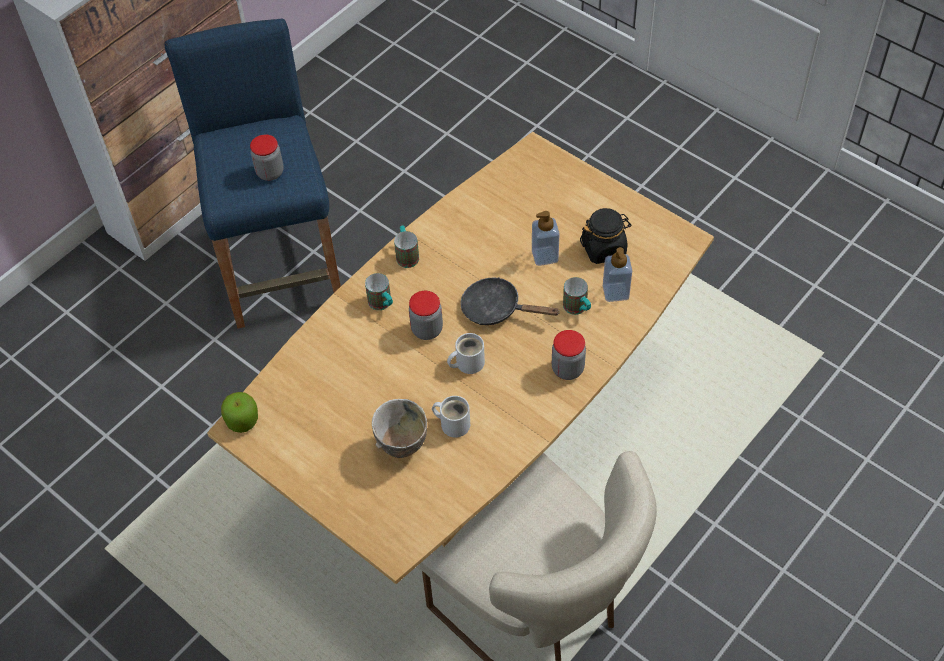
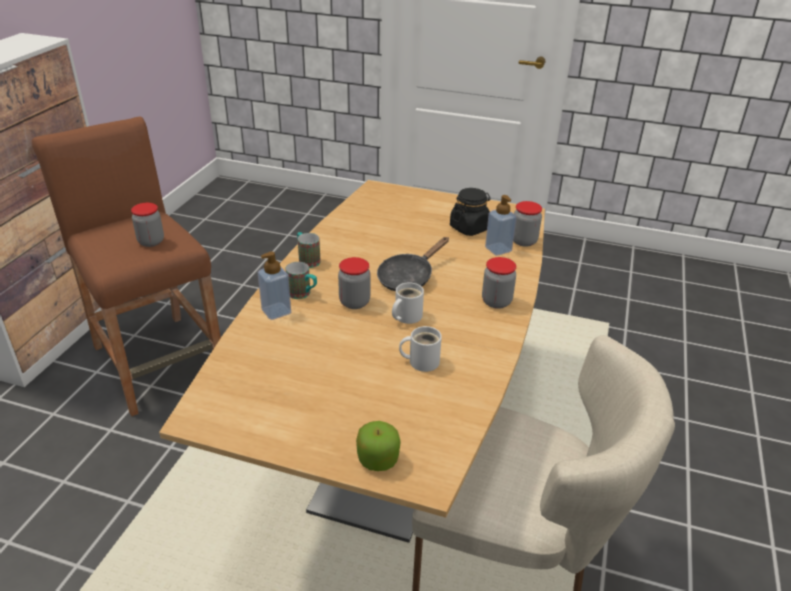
camera: 25 degrees left, 20 degrees down
(242, 420) = (197, 411): apple -> apple (378, 459)
(281, 264) = (158, 362): blue stool -> brown stool
(400, 448) = (381, 392): bowl -> none
(497, 309) = (408, 277): black frying pan -> black frying pan turned 45 degrees counterclockwise
(545, 256) = (426, 240): soap dispenser -> soap dispenser (276, 311)
(578, 309) = (476, 264): mug -> none
(652, 286) = (524, 241): none -> jar

